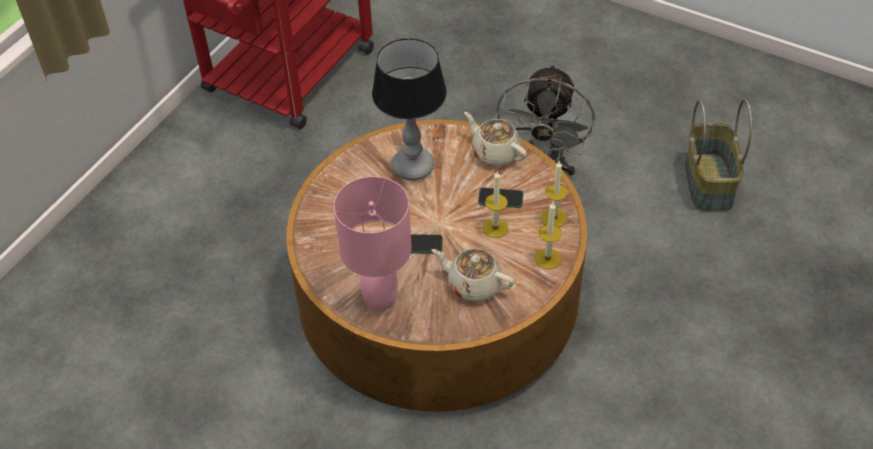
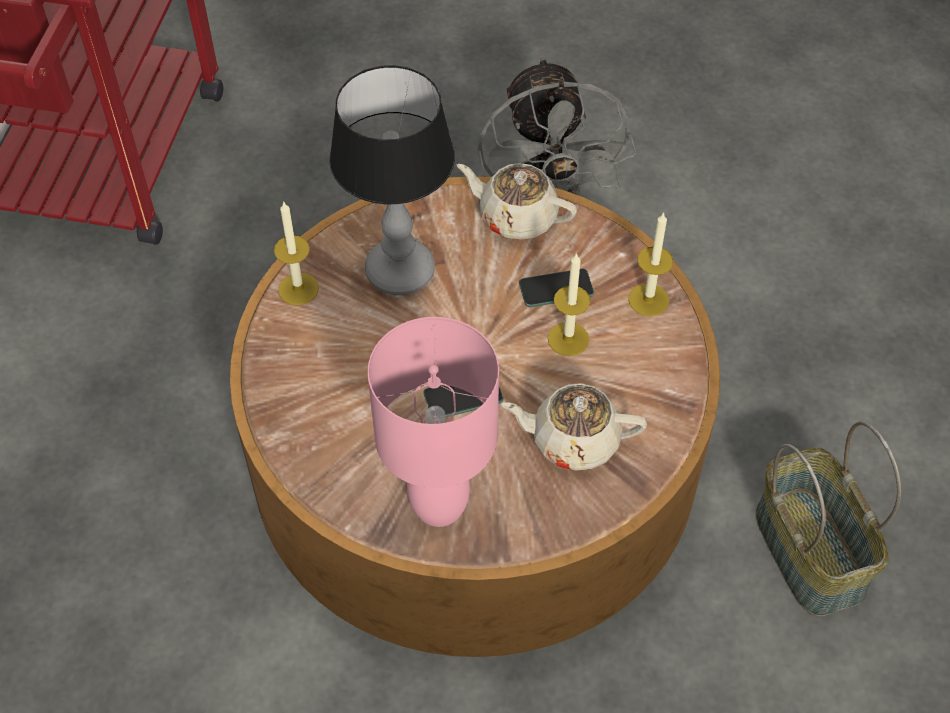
camera: 20 degrees left, 5 degrees up
(547, 258) = (667, 367): candle -> candle (298, 289)
(710, 183) = (789, 183): basket -> basket (811, 552)

